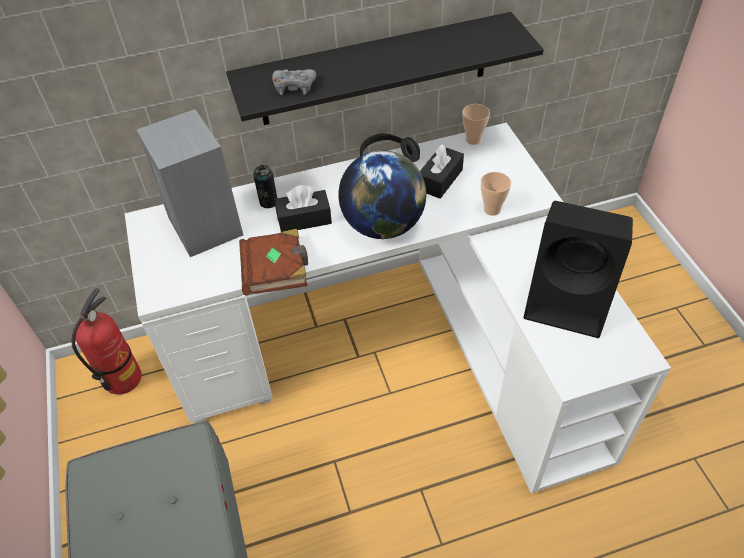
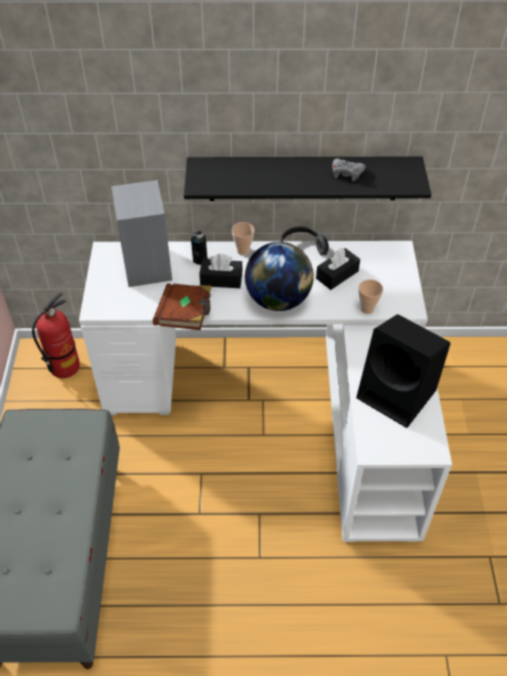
camera: 15 degrees right, 0 degrees up
(294, 86) = (230, 181): grey game controller -> grey game controller (346, 173)
(473, 140) = (378, 249): cup -> cup (243, 250)

